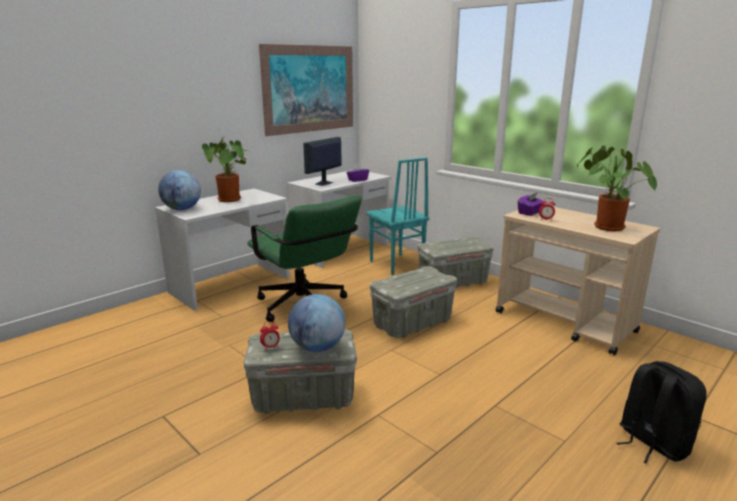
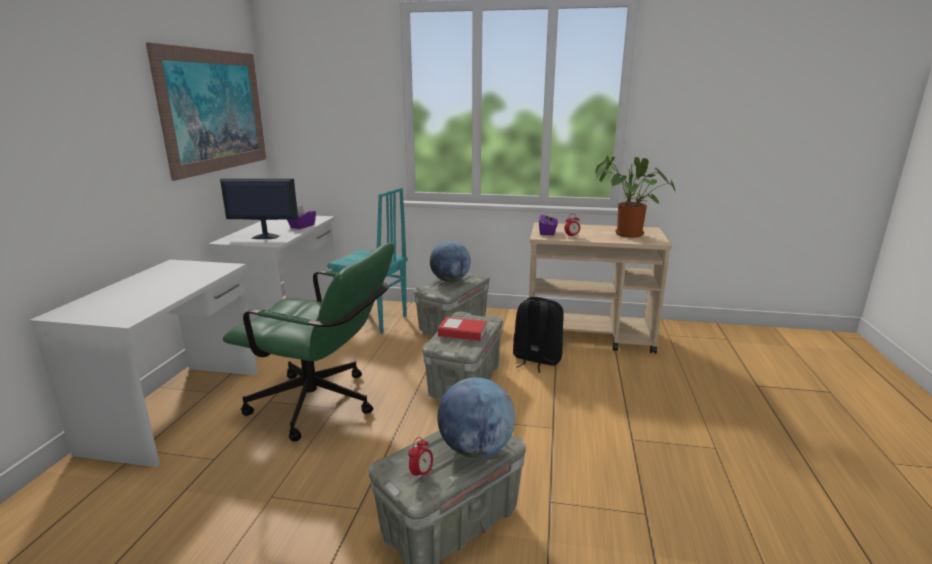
camera: 35 degrees left, 0 degrees up
(182, 209) = (94, 312): globe -> globe (450, 280)
(230, 200) = (161, 282): potted plant -> none
(323, 183) = (264, 237): monitor -> monitor turned 90 degrees clockwise
(409, 280) = (462, 333): none -> book
(652, 442) = (762, 420): black backpack -> black backpack (536, 359)

